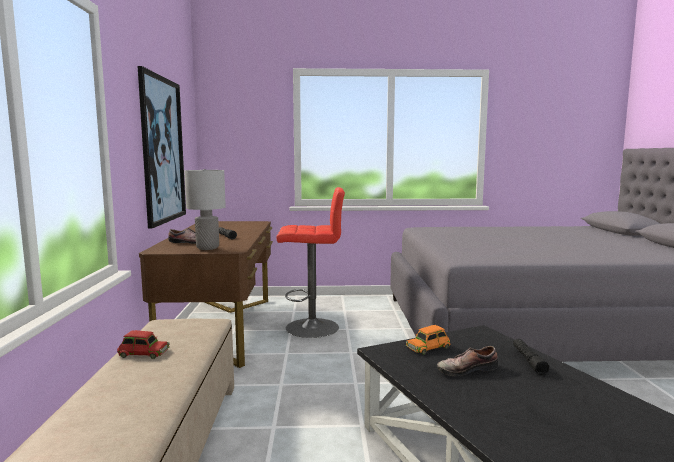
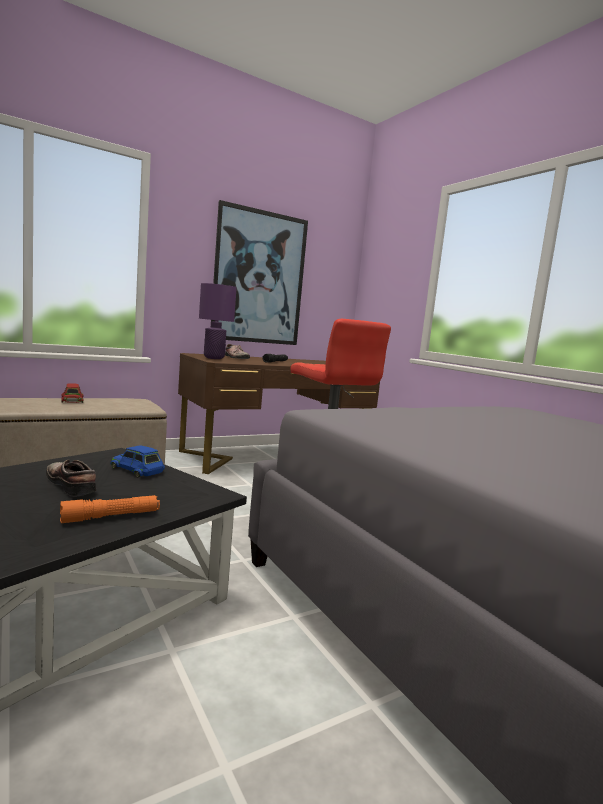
camera: 60 degrees right, 0 degrees up
(207, 249) = (213, 358): grey table lamp -> purple table lamp
(428, 347) = (138, 470): orange toy car -> blue toy car
(528, 361) = (111, 517): black flashlight -> orange flashlight

